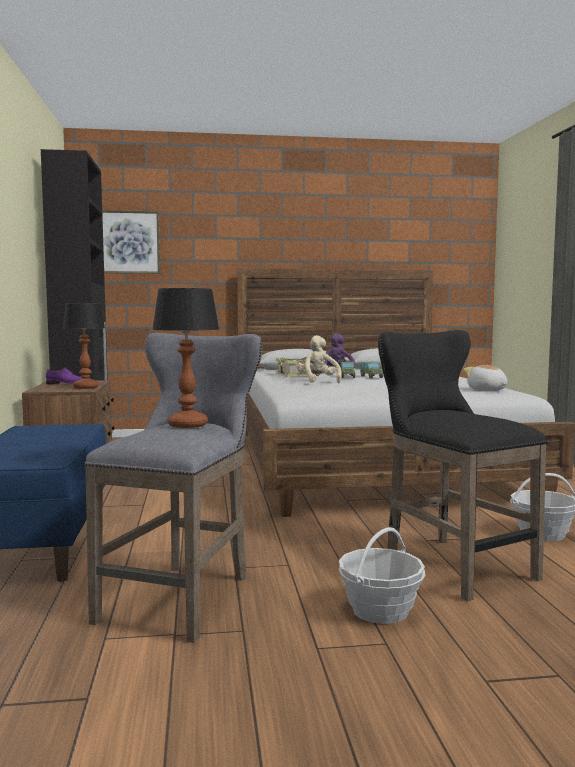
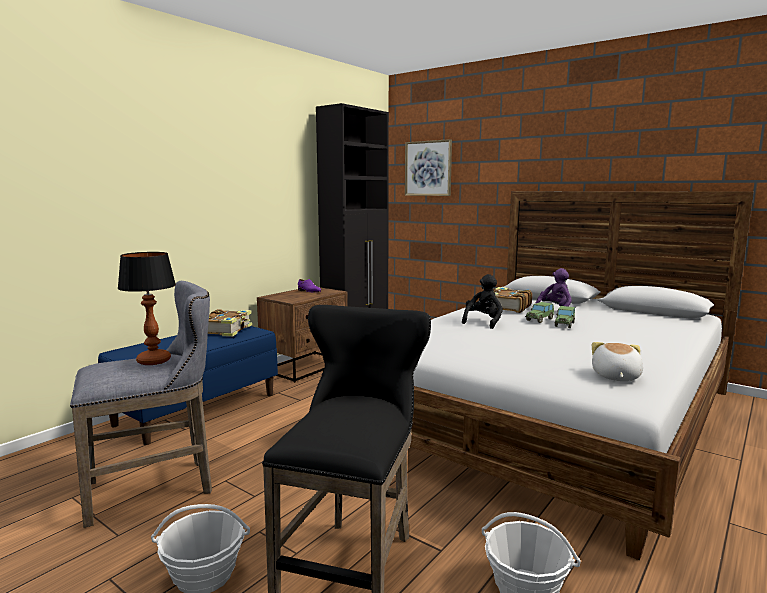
camera: 45 degrees right, 5 degrees up
(41, 430) = (227, 330): none -> book
(86, 387) = (303, 298): table lamp -> none
(318, 381) = (483, 322): beige plush toy -> black plush toy

